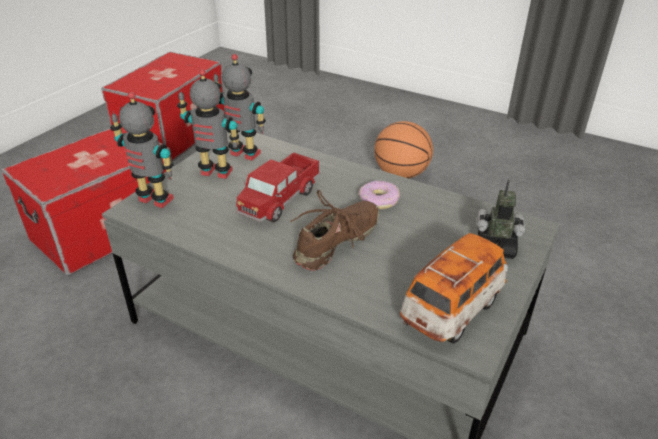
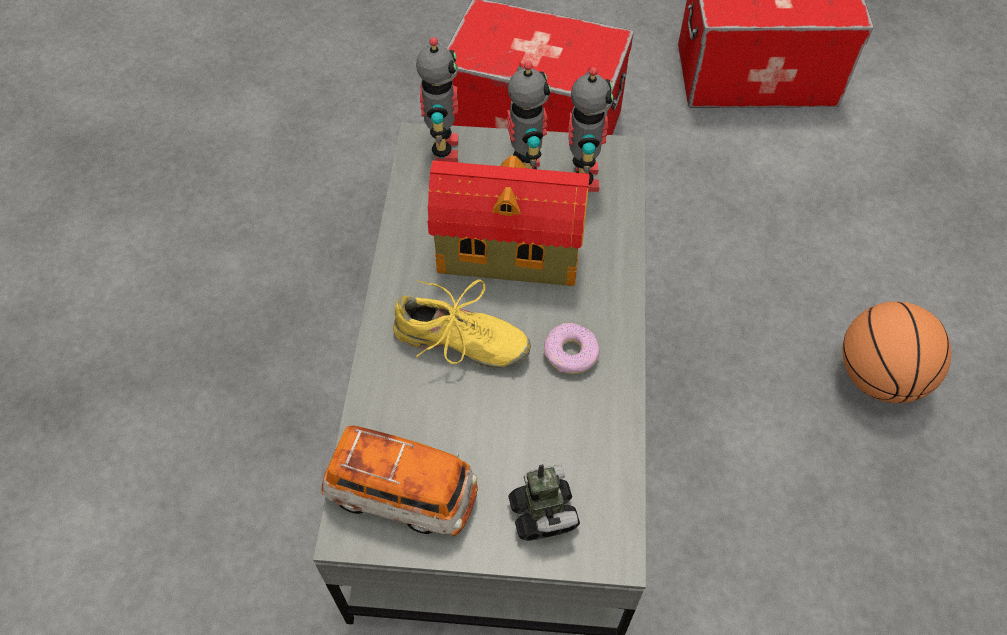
camera: 65 degrees right, 20 degrees up
(279, 199) = (512, 254): toy truck -> toy house
(337, 243) = (460, 343): brown shoe -> yellow shoe

